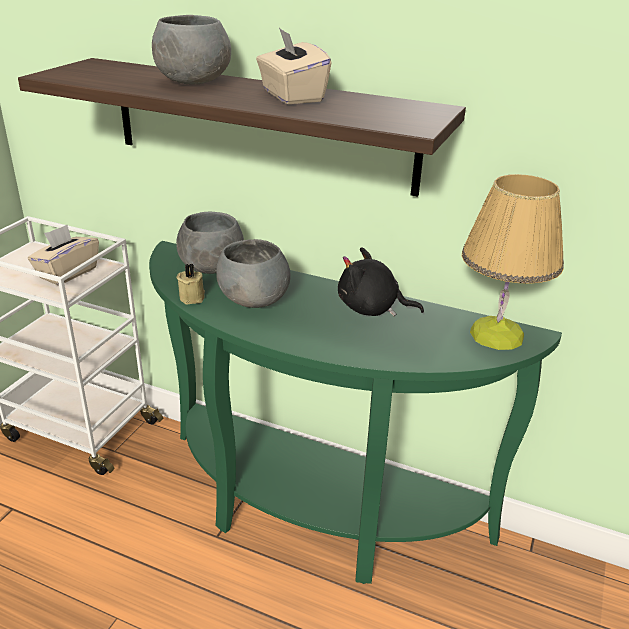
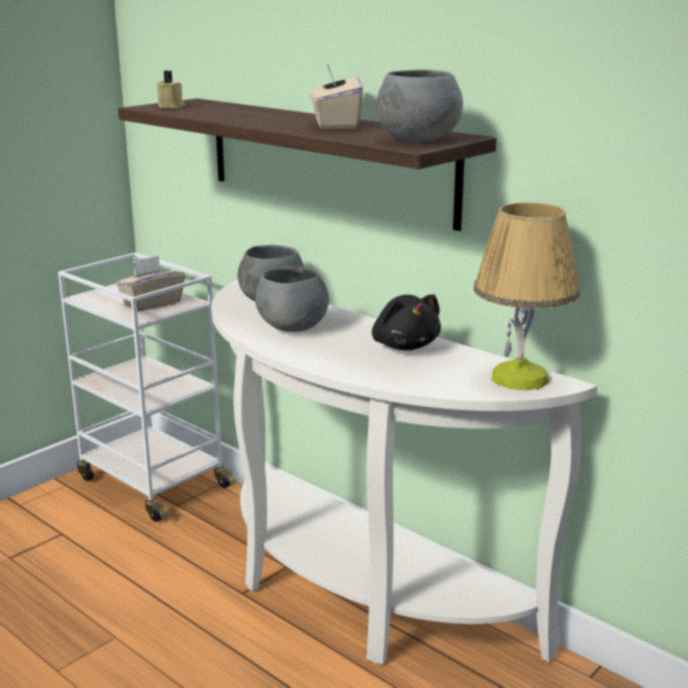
camera: 20 degrees right, 10 degrees down
(192, 82) = (261, 114): grey bowl -> grey bowl (417, 140)
(193, 297) = (237, 319): beige candle -> beige candle (171, 107)
(311, 513) = (351, 592): green console table -> white console table
(372, 309) = (404, 345): black plush toy -> black plush toy turned 150 degrees counterclockwise

